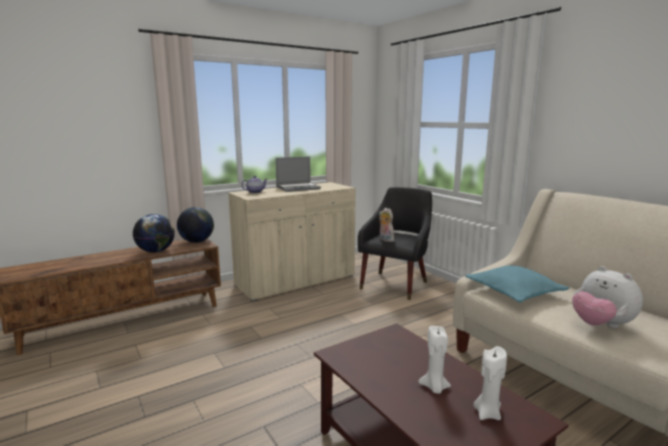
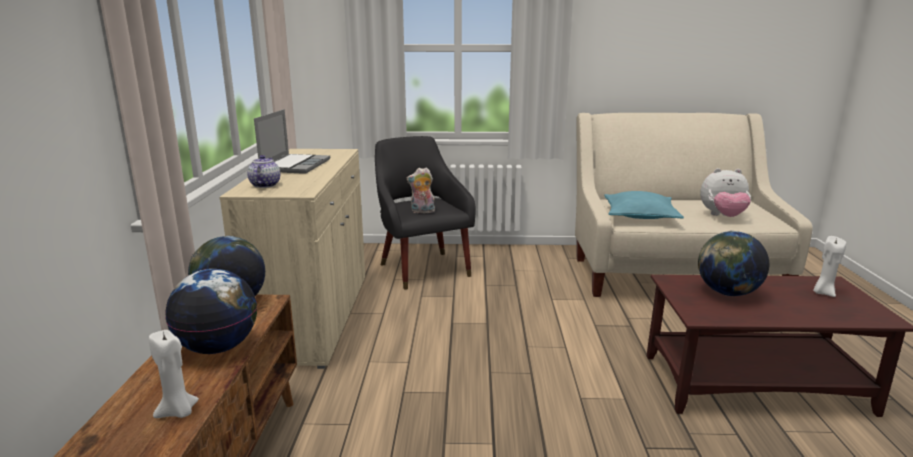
camera: 55 degrees left, 5 degrees up
(404, 359) = (727, 293): none -> globe
(434, 387) = (780, 297): white candle -> white candle (178, 412)

